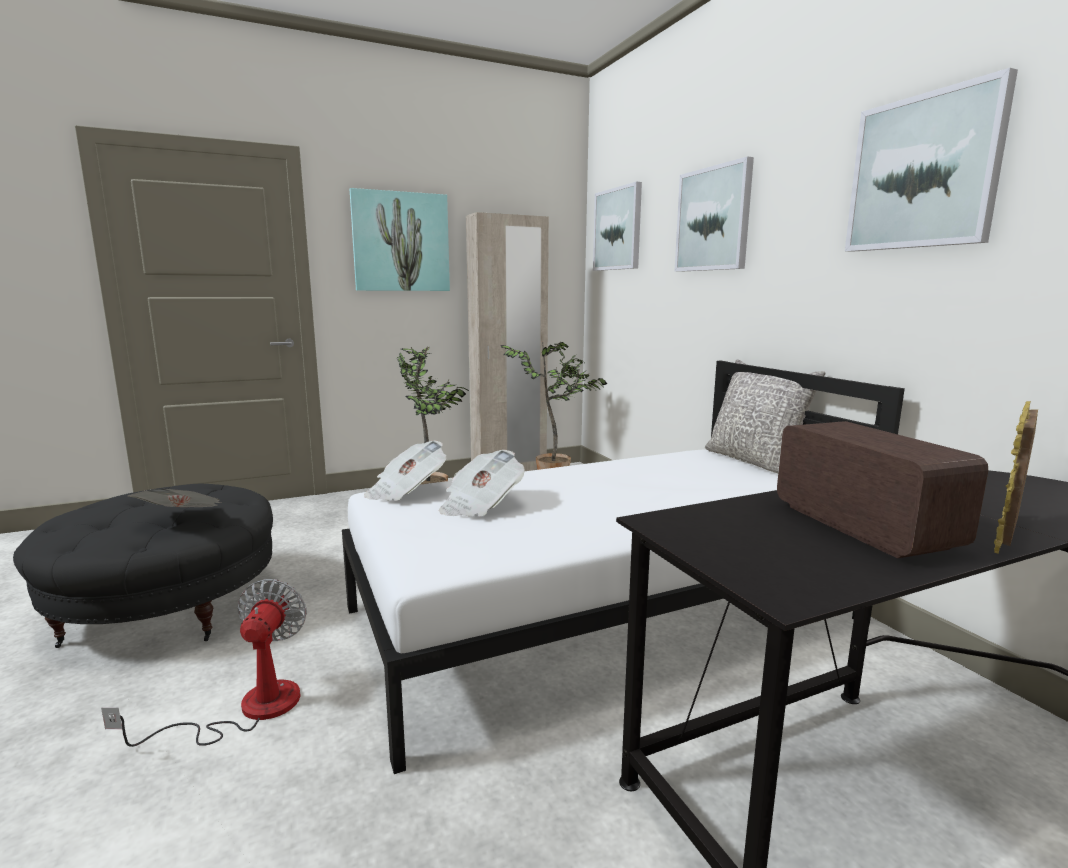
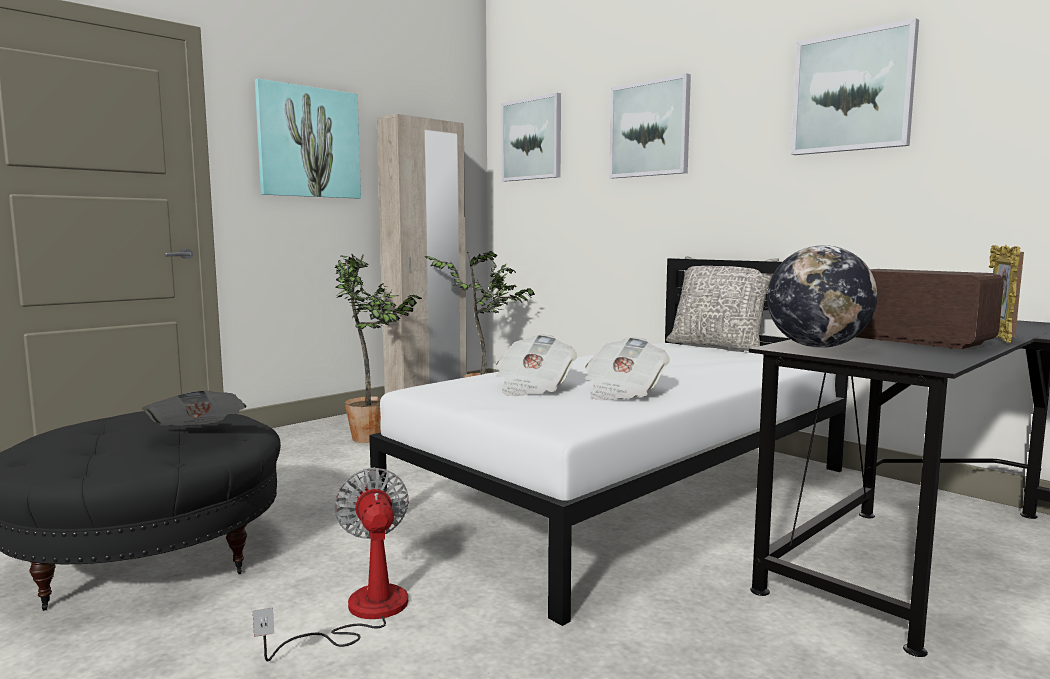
camera: 20 degrees left, 5 degrees down
(406, 492) = (442, 385): newspaper -> newspaper (622, 392)
(702, 526) = (817, 347): none -> globe

